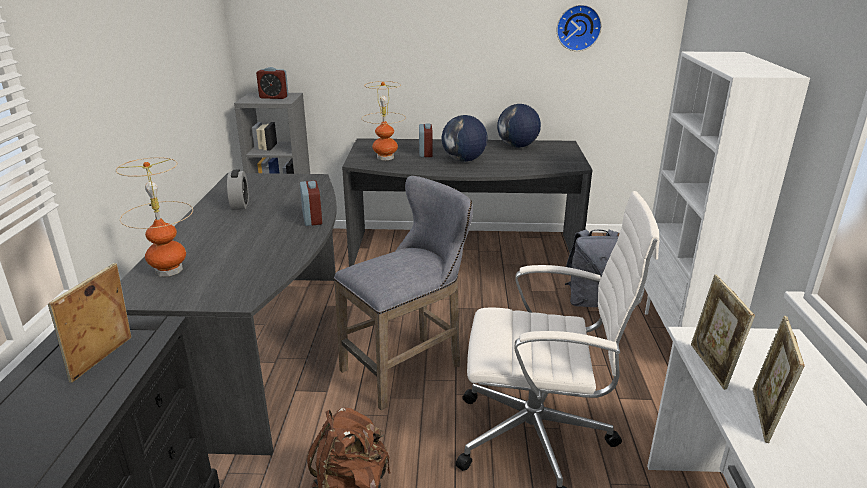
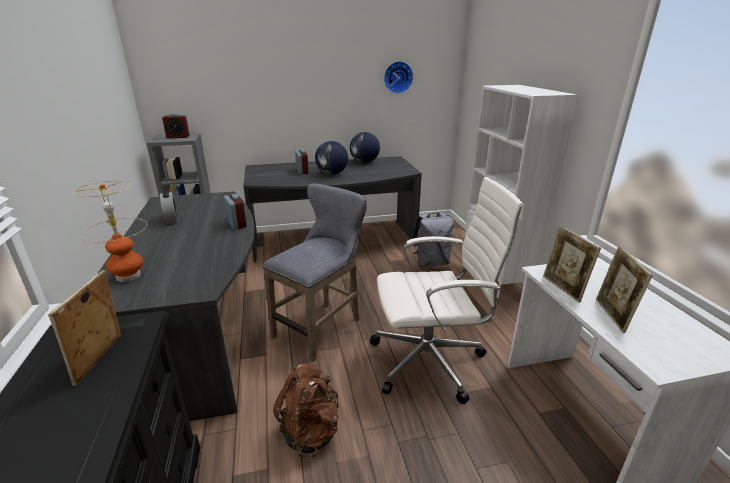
camera: 15 degrees left, 0 degrees up
(385, 157) = (273, 176): table lamp -> none

